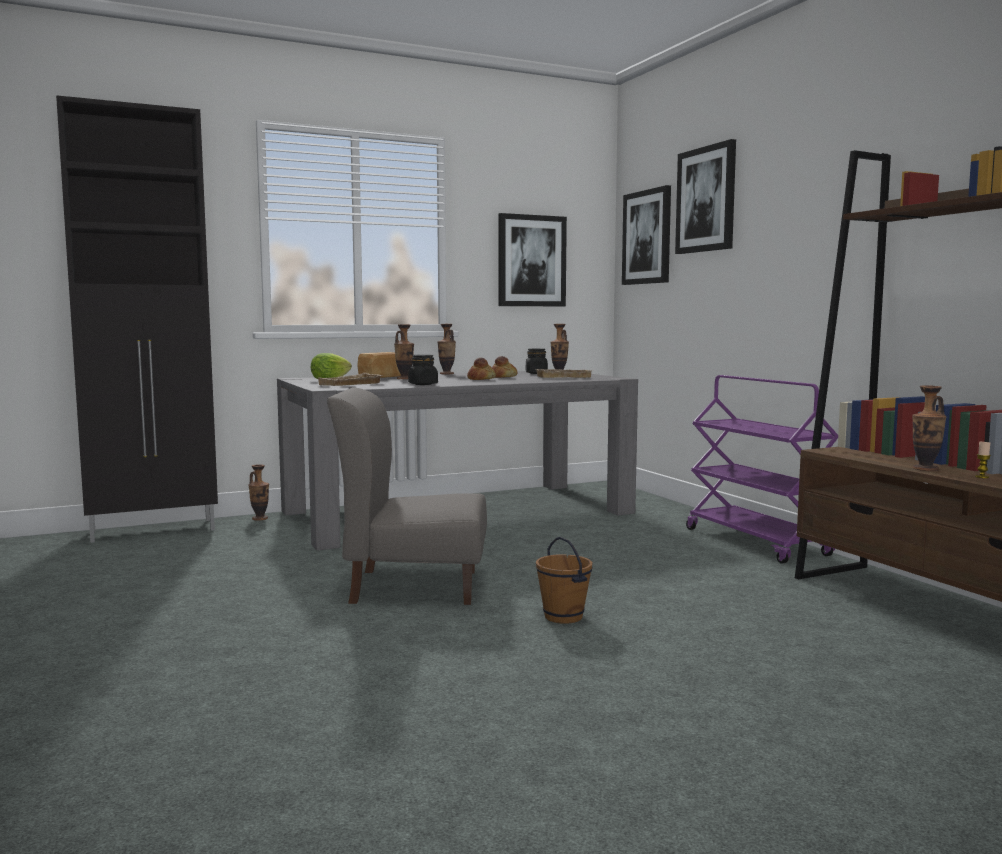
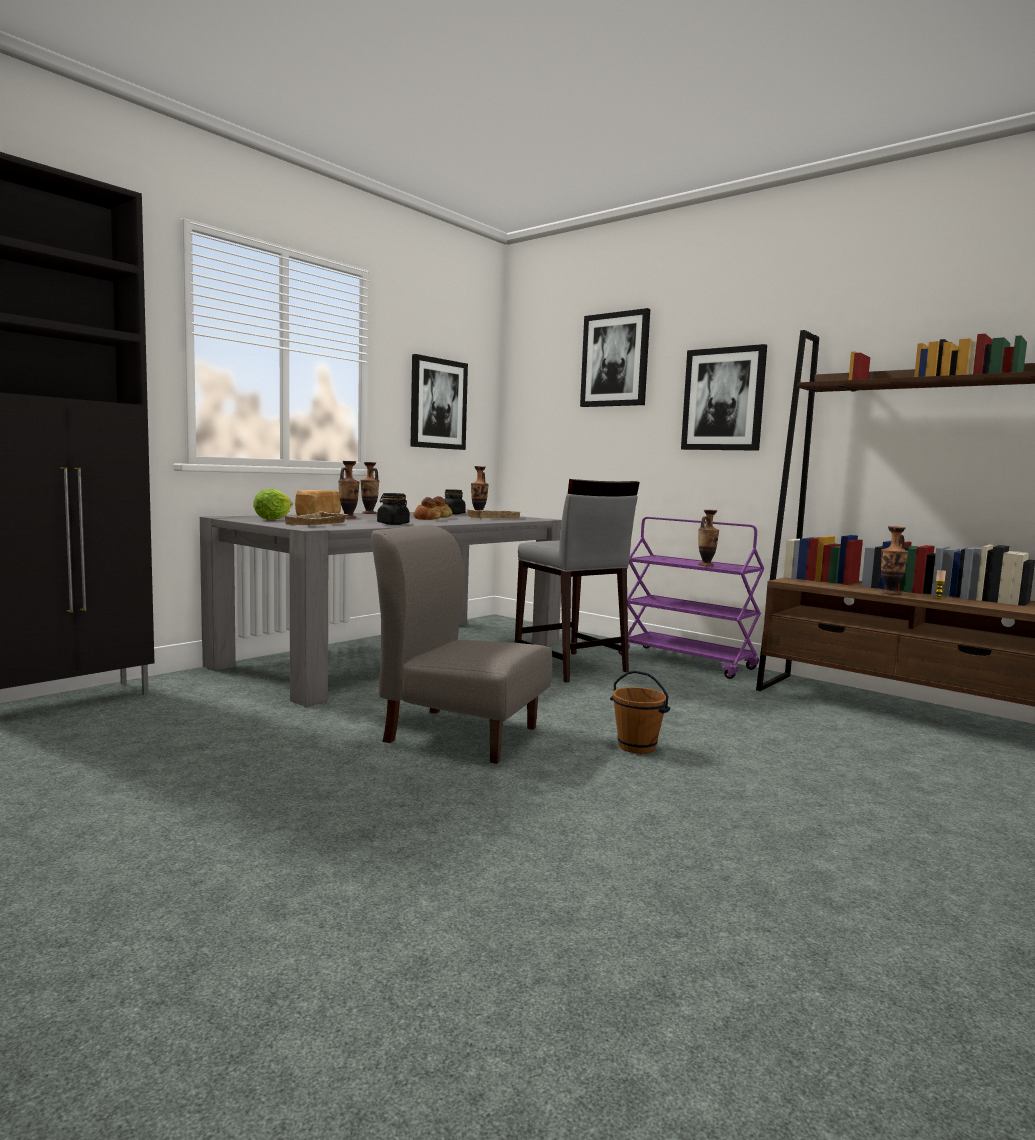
camera: 25 degrees left, 0 degrees up
(260, 519) = (188, 677): vase -> vase (706, 565)
(414, 586) = (461, 734): grey chair -> grey chair turned 45 degrees clockwise
(611, 537) = (570, 667): none -> grey stool
(647, 237) = (543, 389): picture -> picture (723, 399)

